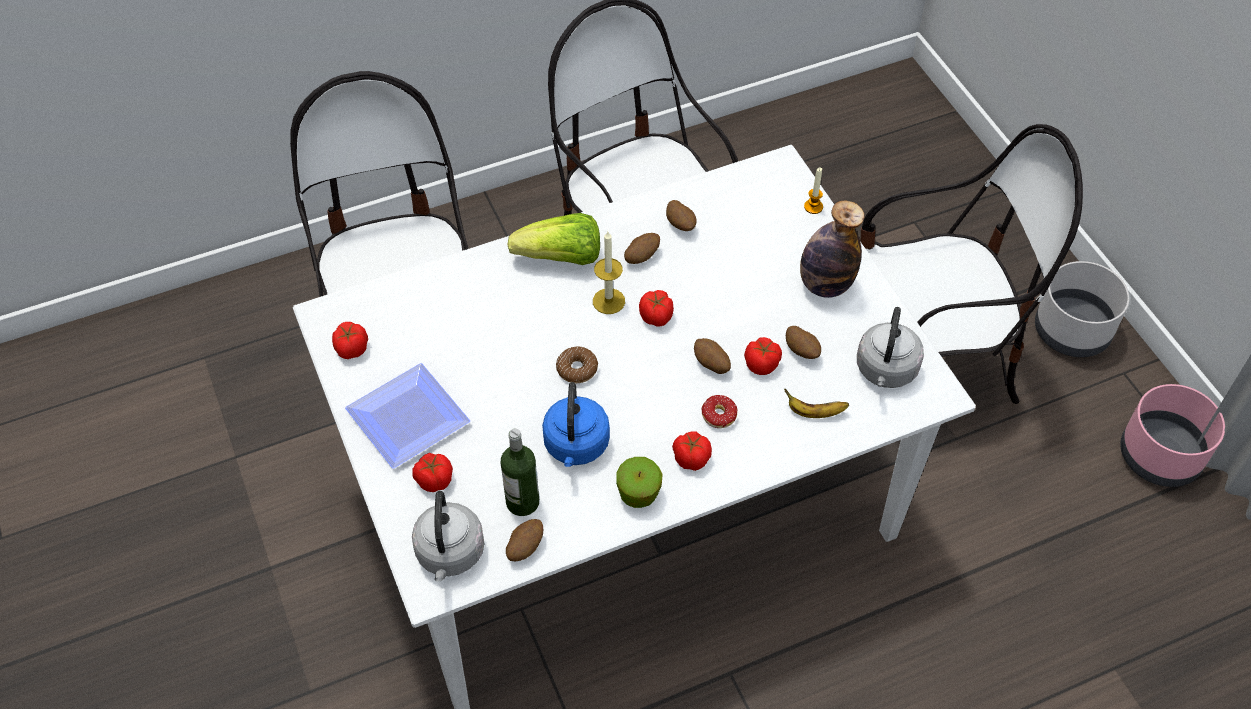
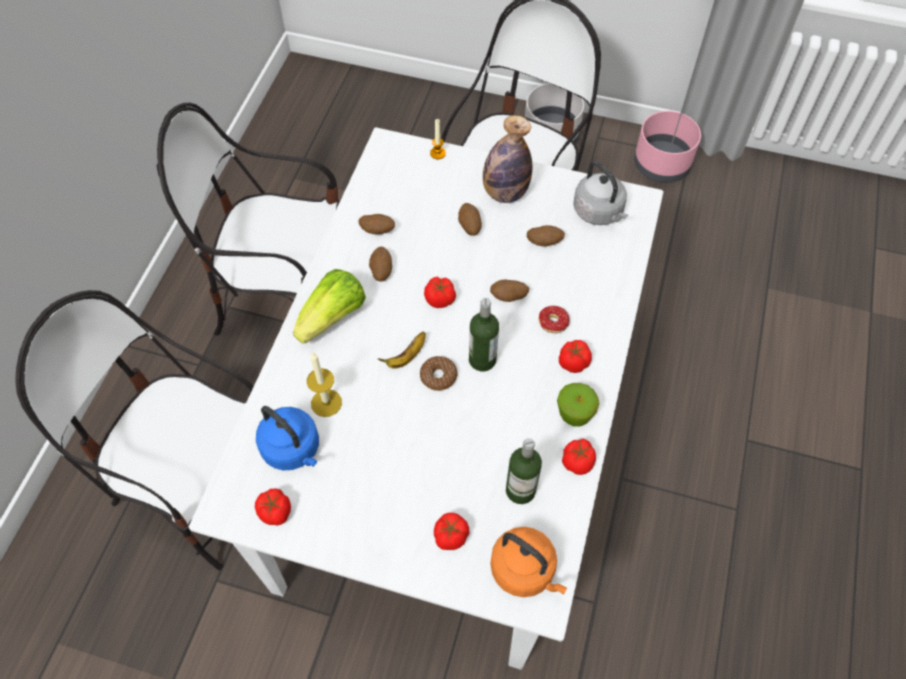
camera: 50 degrees left, 5 degrees up
(407, 422) = (381, 519): plate -> none
(450, 555) = (525, 571): grey kettle -> orange kettle
(525, 547) = (560, 515): potato -> potato (469, 226)
(576, 446) = (503, 423): blue kettle -> blue kettle (293, 449)
(608, 301) = (399, 316): candle -> candle (326, 403)
(625, 389) = (482, 360): none -> bottle
(762, 364) = (535, 270): tomato -> tomato (577, 461)
(814, 413) = (597, 271): banana -> banana (406, 357)

